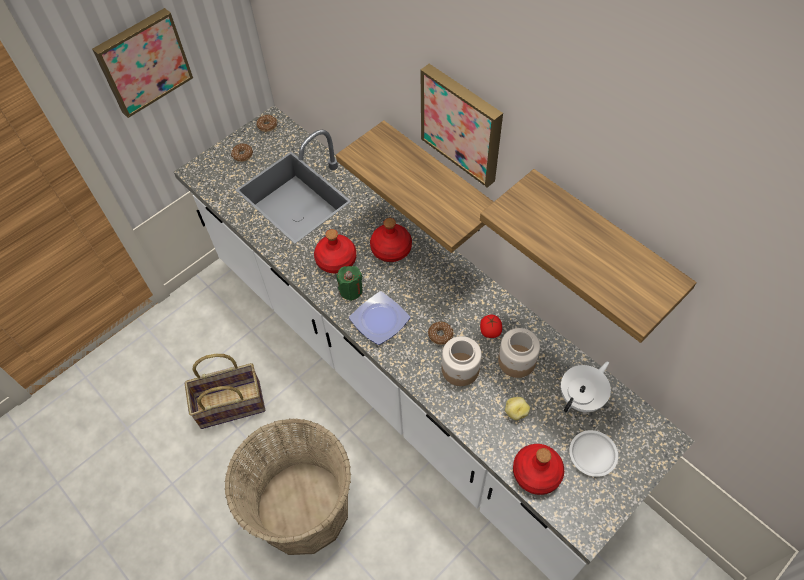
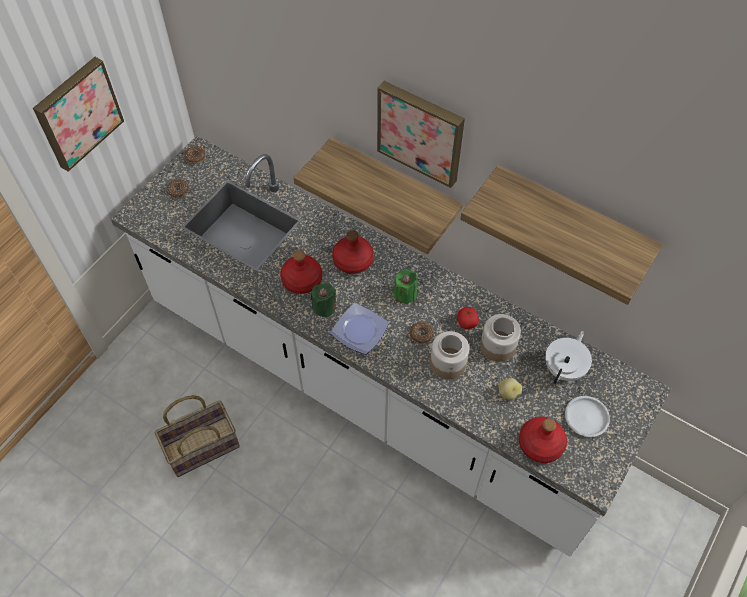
camera: 15 degrees left, 0 degrees up
(303, 507) = (301, 532): basket -> none
(434, 291) = (405, 294): none -> green candle

